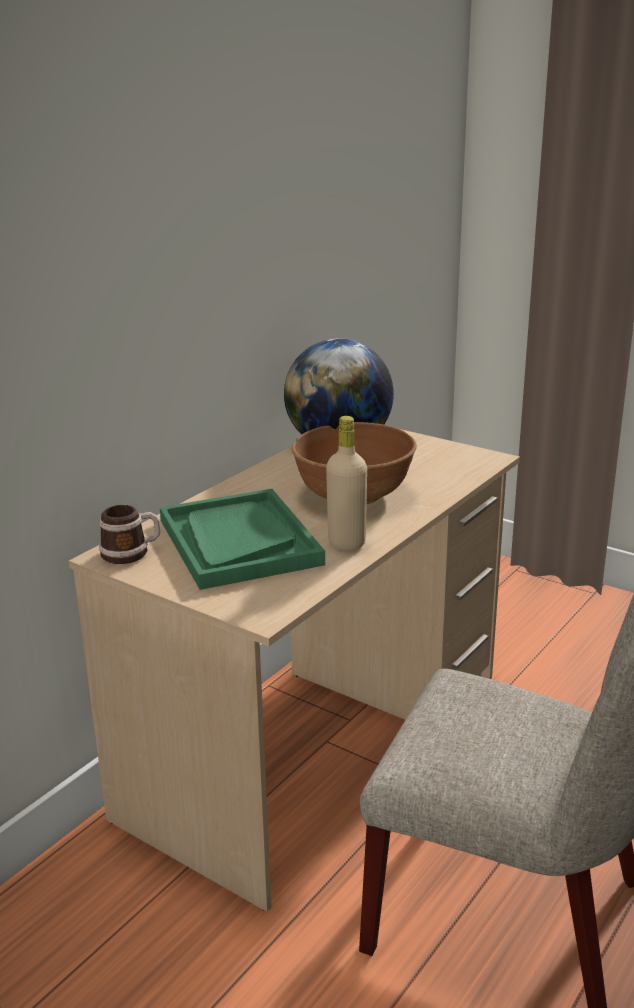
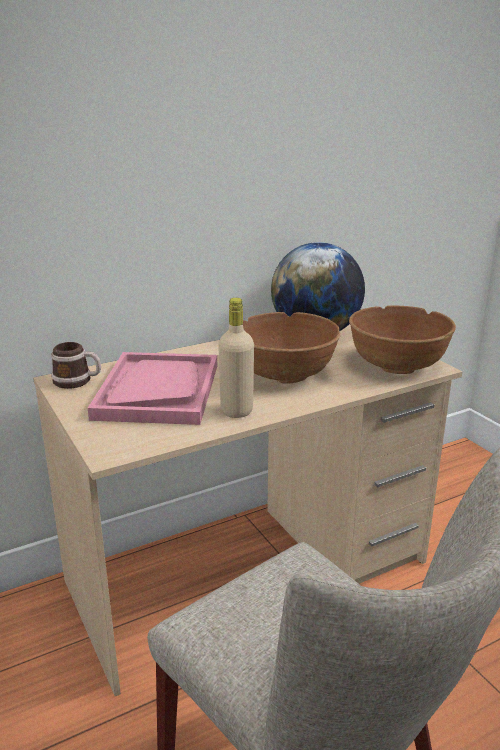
camera: 25 degrees right, 0 degrees up
(238, 542) = (158, 390): green tray -> pink tray
(454, 462) = (397, 365): none -> brown bowl

